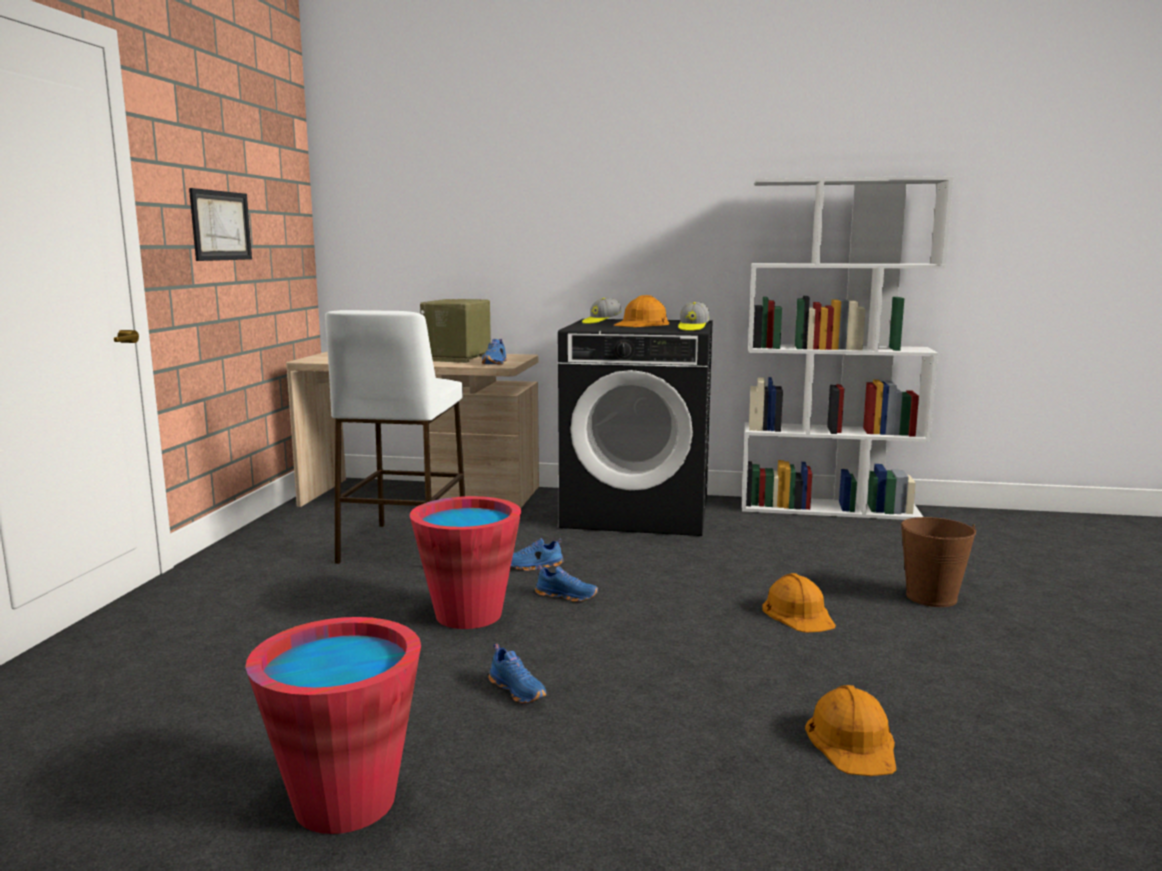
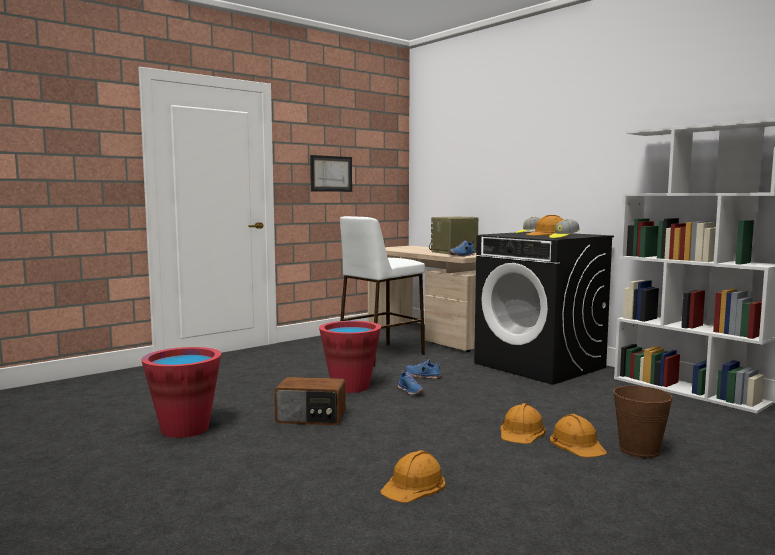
camera: 40 degrees right, 5 degrees down
(518, 690) = (311, 418): blue shoe -> radio
(874, 610) = (577, 444): none -> orange hard hat

